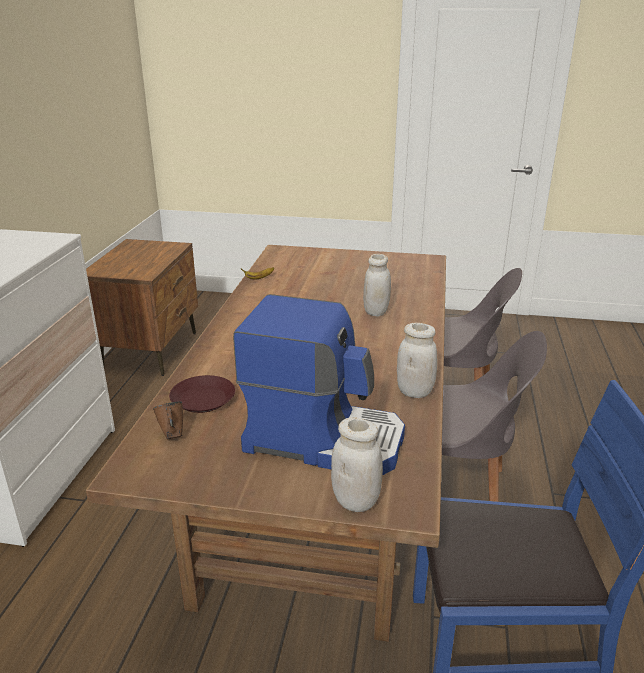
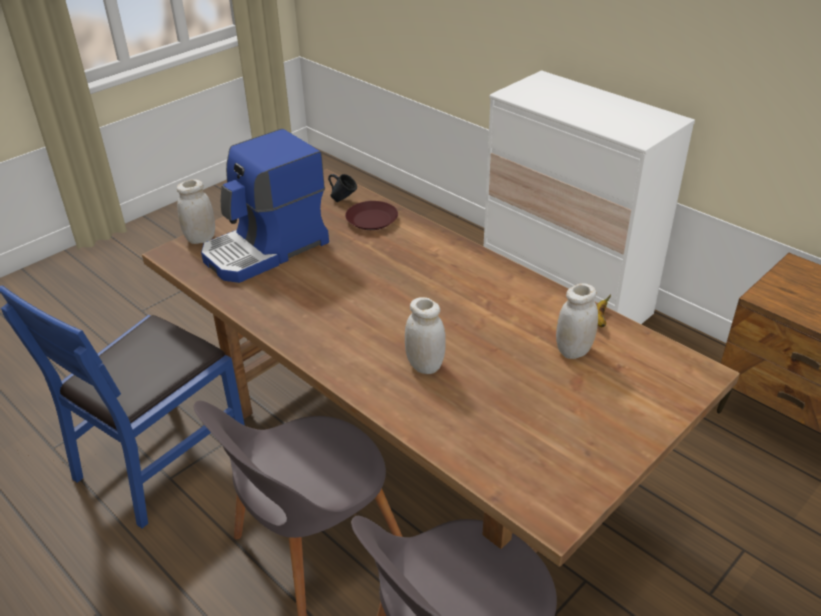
camera: 125 degrees right, 10 degrees up
(172, 435) = (343, 200): brown mug -> blue mug
(414, 392) = (262, 313): white jar -> white jar (573, 351)

